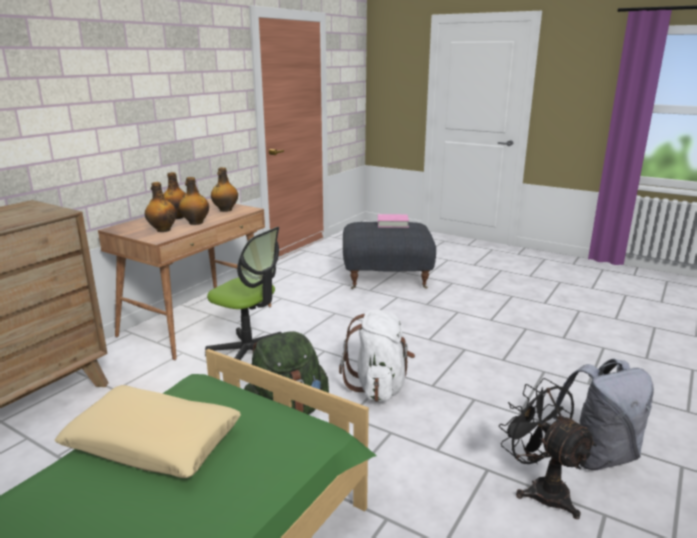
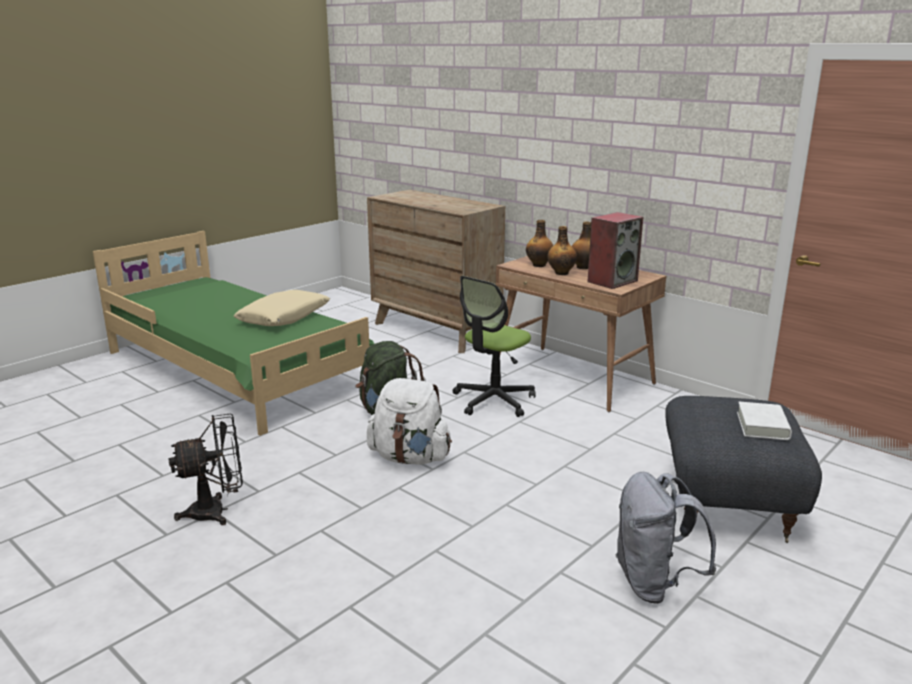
camera: 100 degrees right, 0 degrees up
(225, 210) = (612, 281): bottle -> speaker
(392, 224) = (762, 426): pink book -> white book
(597, 455) = (228, 559): grey backpack -> grey backpack (654, 584)

